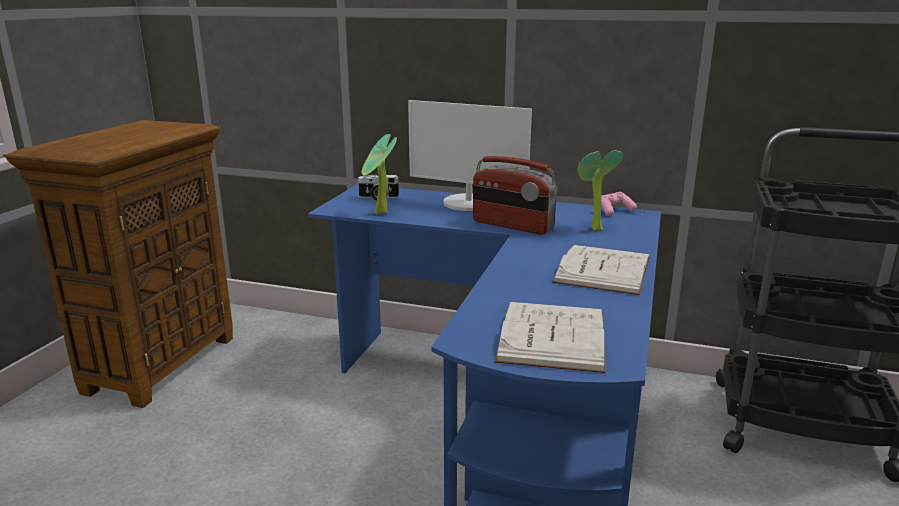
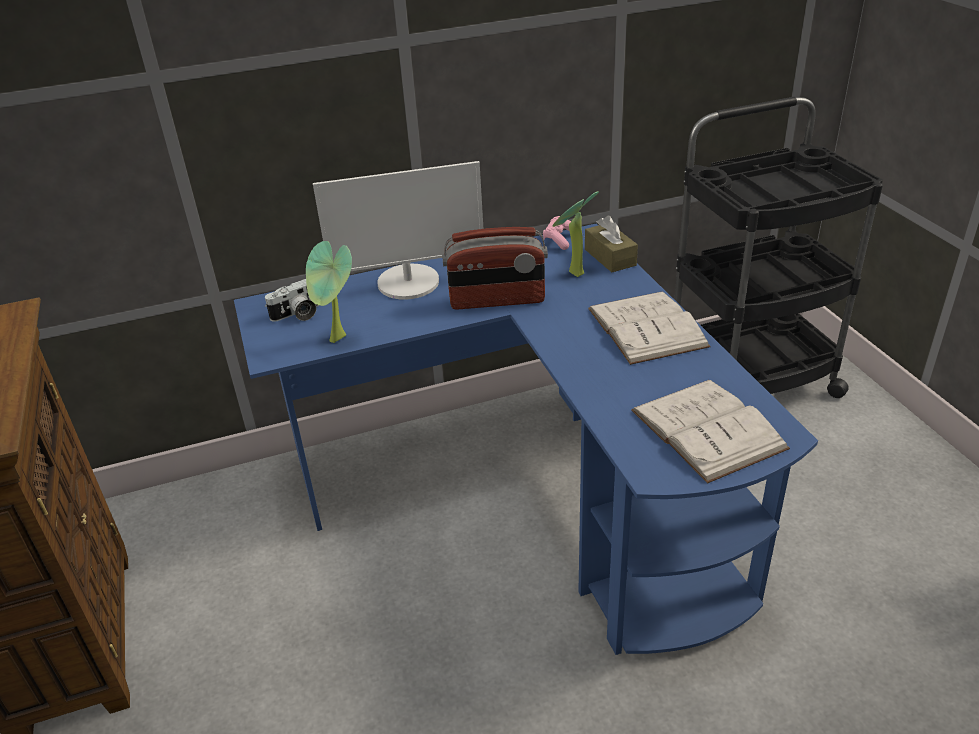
camera: 35 degrees left, 15 degrees up
(639, 229) = (610, 257): none -> brown tissue box

